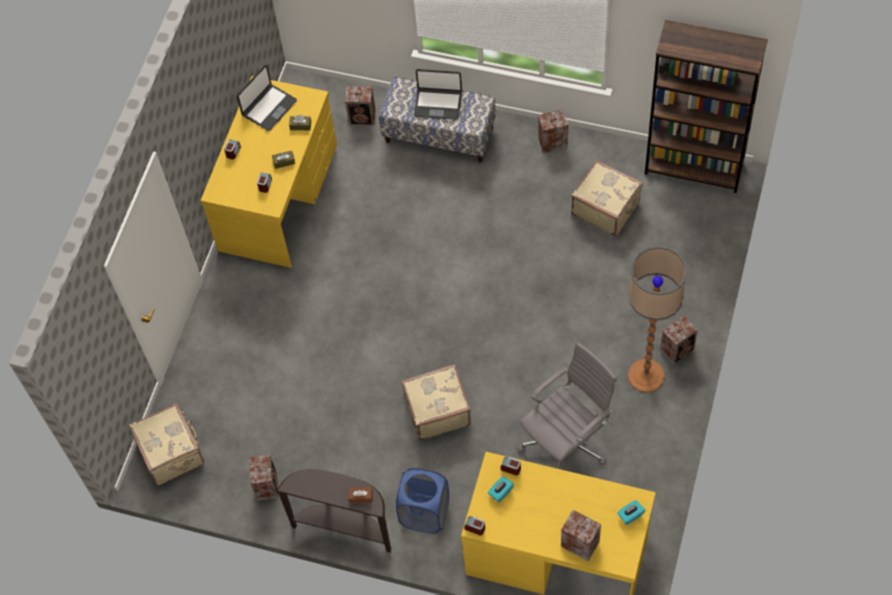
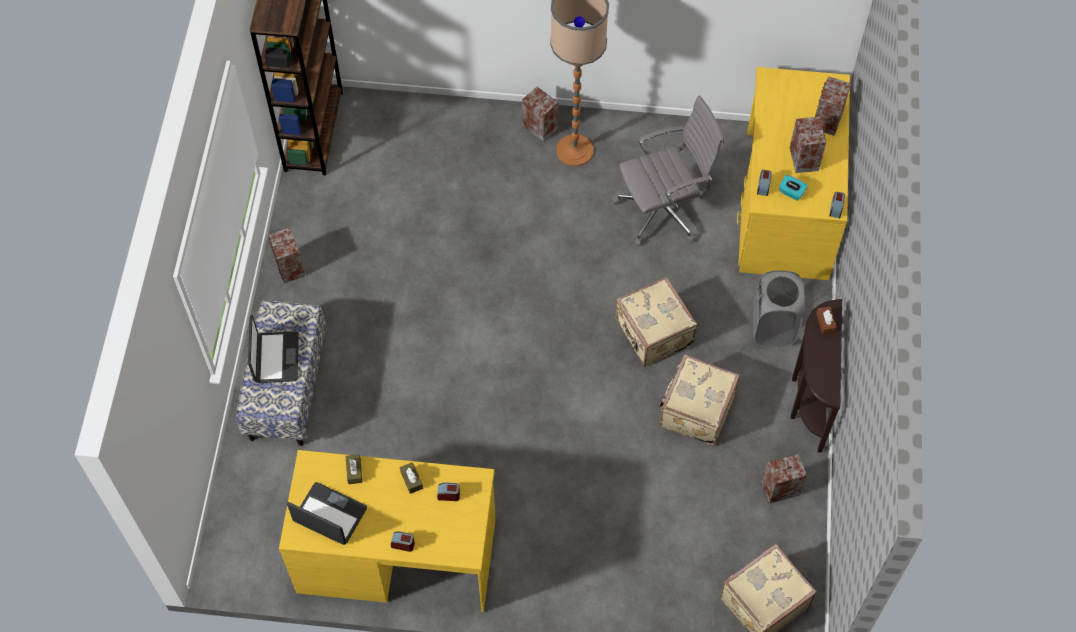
camera: 105 degrees left, 0 degrees up
(363, 117) = (266, 478): speaker -> speaker (804, 158)
(425, 514) = (773, 327): blue laundry basket -> grey laundry basket
(567, 442) = (663, 210): grey office chair -> grey office chair turned 120 degrees clockwise
(605, 207) = (373, 206): beige suitcase -> beige suitcase (695, 410)
(630, 515) = (786, 84): turquoise tissue box -> none

